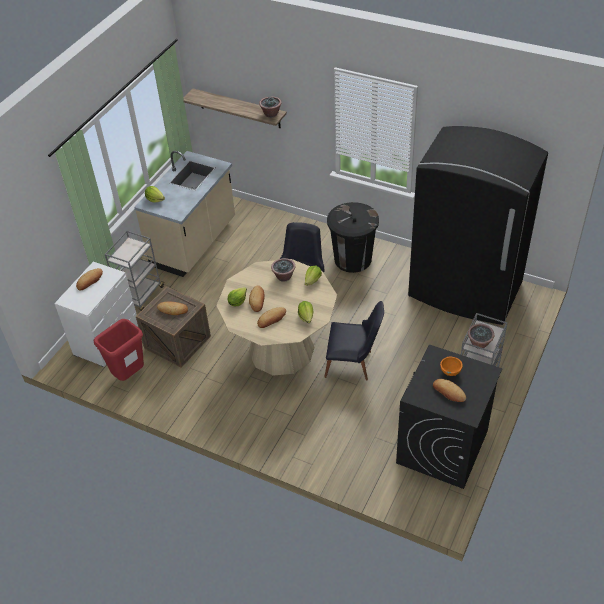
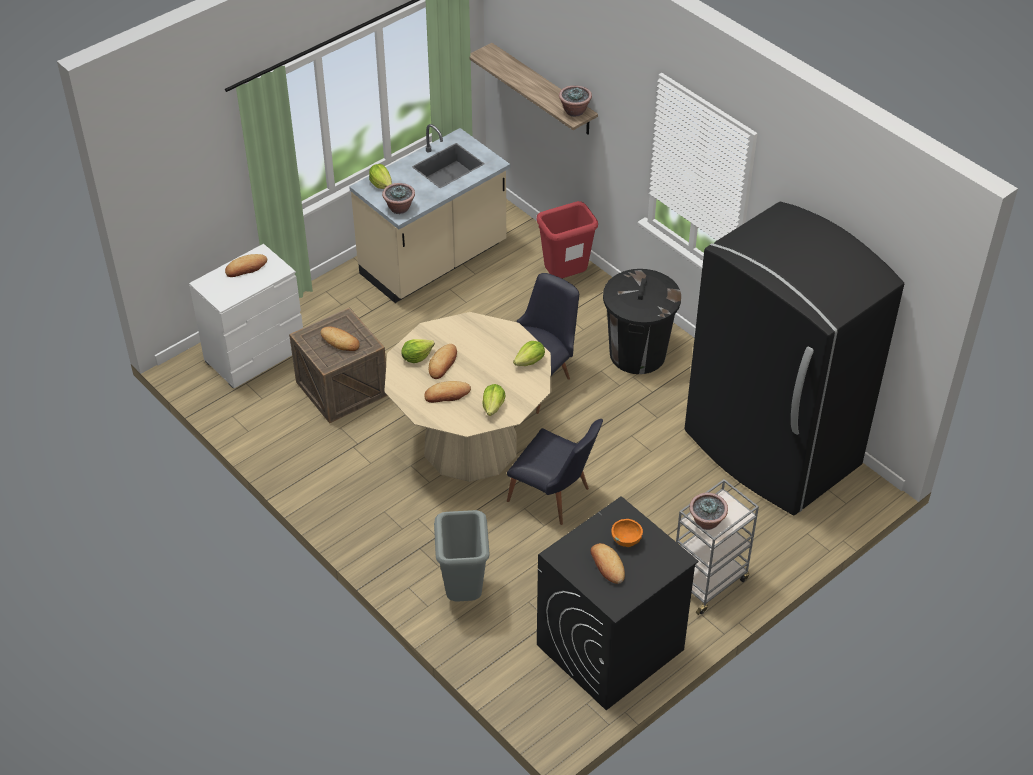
camera: 20 degrees right, 0 degrees up
(129, 375) = (260, 410): red trash can -> red trash can (566, 278)
(140, 295) = (327, 310): grey cart -> none
(284, 277) = (495, 344): potted plant -> potted plant (399, 208)
(330, 446) = (463, 592): none -> grey trash can

